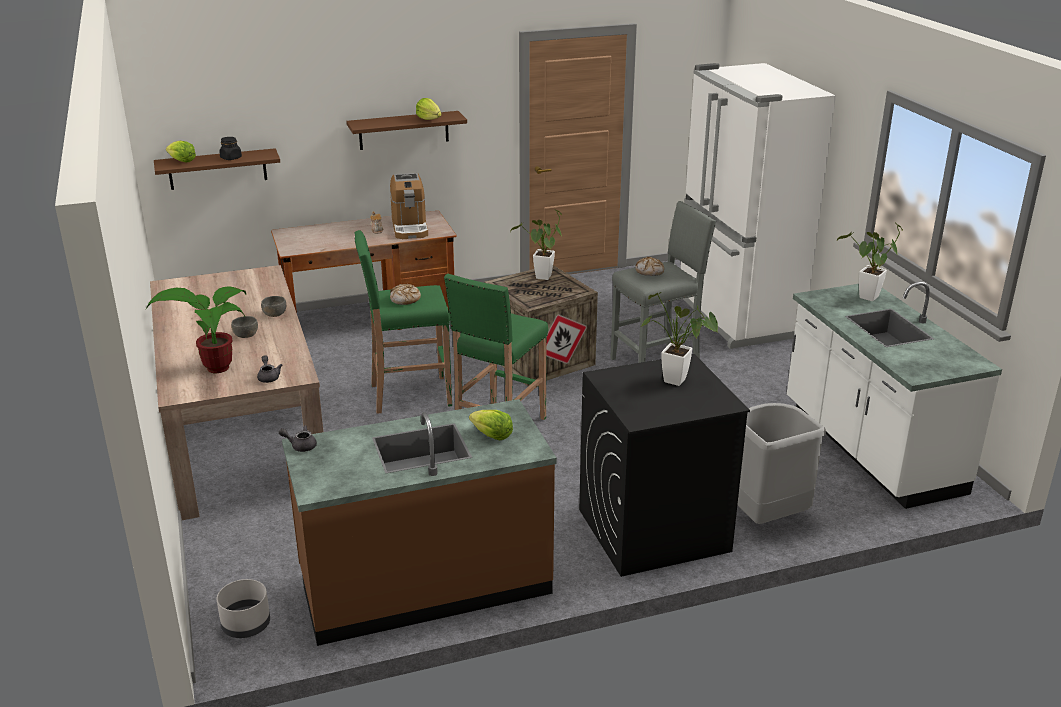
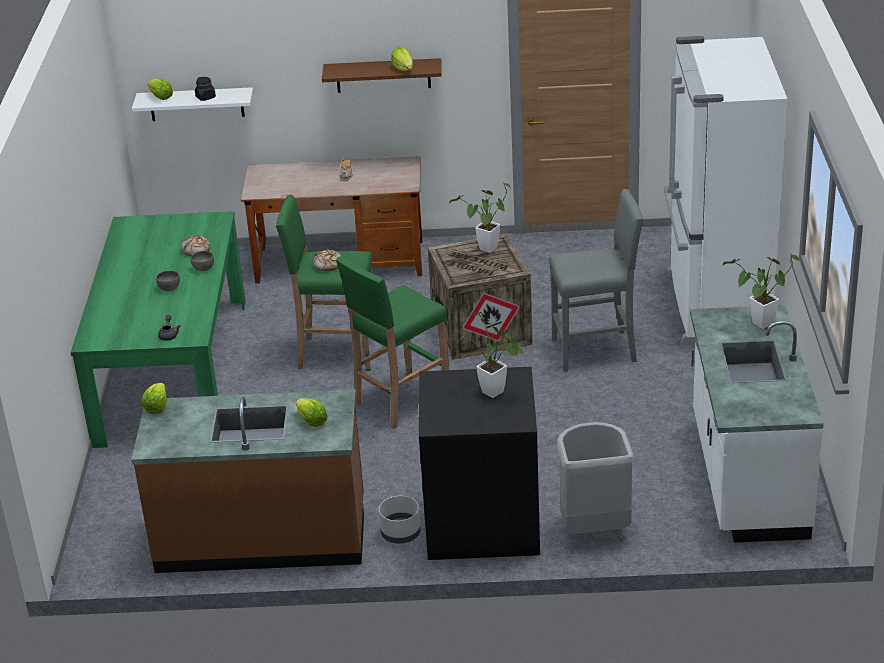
camera: 20 degrees right, 5 degrees up
(213, 369) = (128, 320): potted plant -> none
(217, 169) = (196, 104): brown shelf -> white shelf
(242, 432) = (173, 370): beige dining table -> green dining table
(245, 625) = (108, 546): grey planter -> grey planter (400, 533)
(300, 446) = (157, 407): grey teapot -> lettuce
(410, 227) = (379, 176): coffee machine -> none
(649, 271) = (584, 259): bread -> bread (196, 250)

